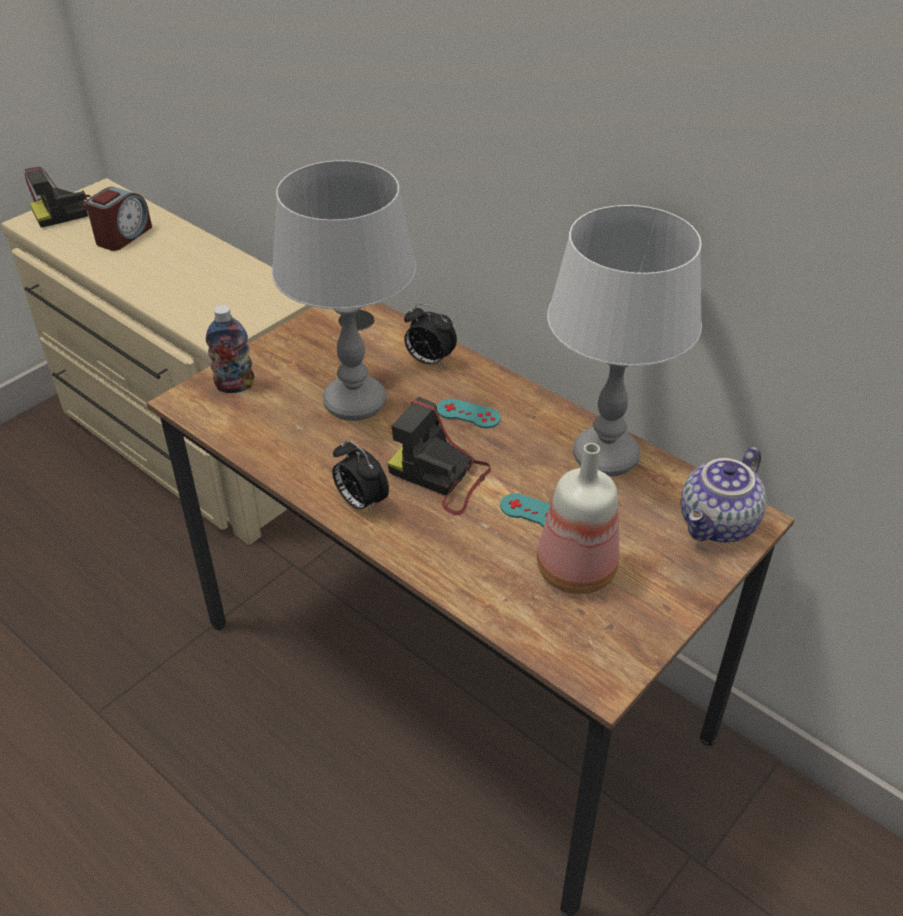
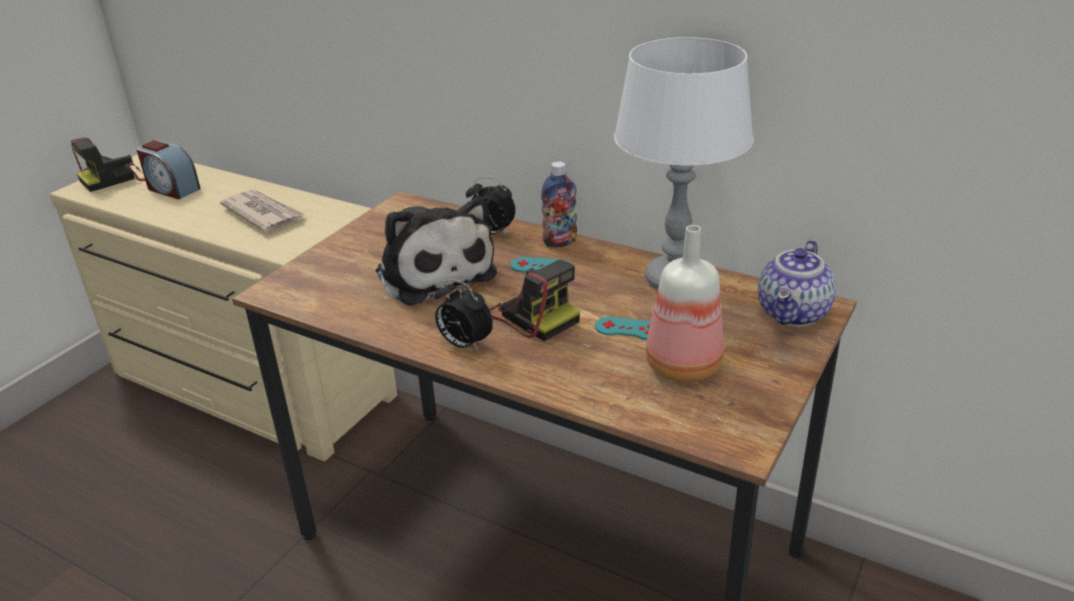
camera: 10 degrees left, 10 degrees down
(123, 236) = (172, 189): alarm clock -> alarm clock turned 105 degrees clockwise
(208, 284) = (263, 213): none -> newspaper
(235, 386) = (315, 275): bottle -> bottle (560, 242)
(355, 403) = (434, 272): grey table lamp -> plush toy
(441, 476) = (532, 315): camera -> camera turned 150 degrees counterclockwise

